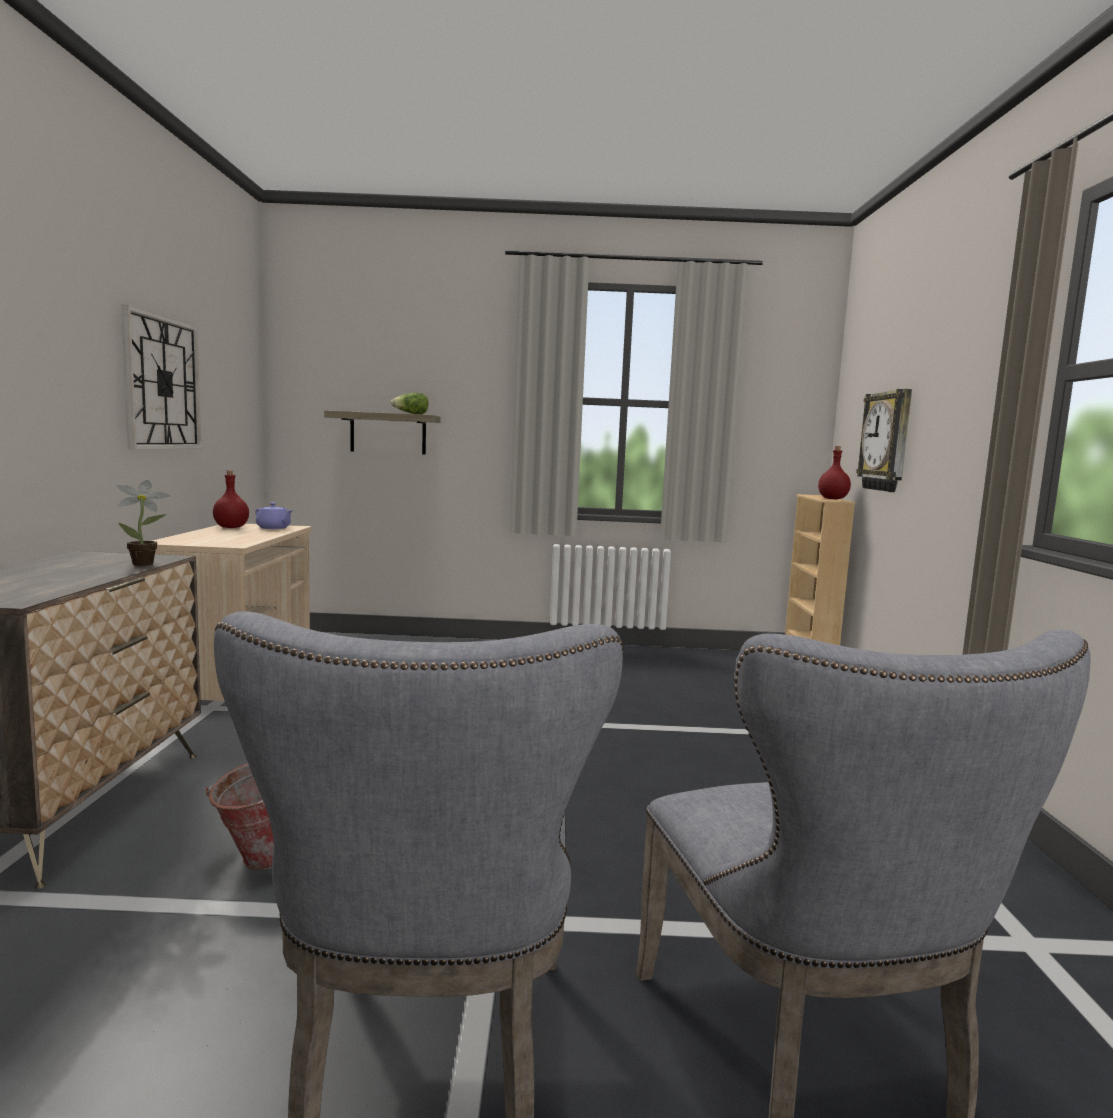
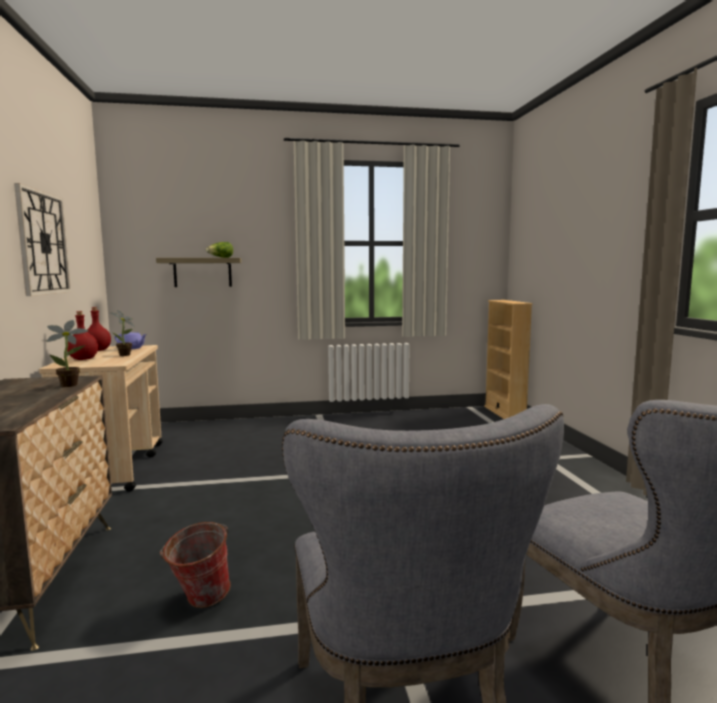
camera: 10 degrees left, 0 degrees up
(258, 535) = (125, 355): none -> potted plant
(832, 499) = (516, 302): red bottle -> red bottle (83, 359)
(887, 441) = (554, 262): wall clock -> none

